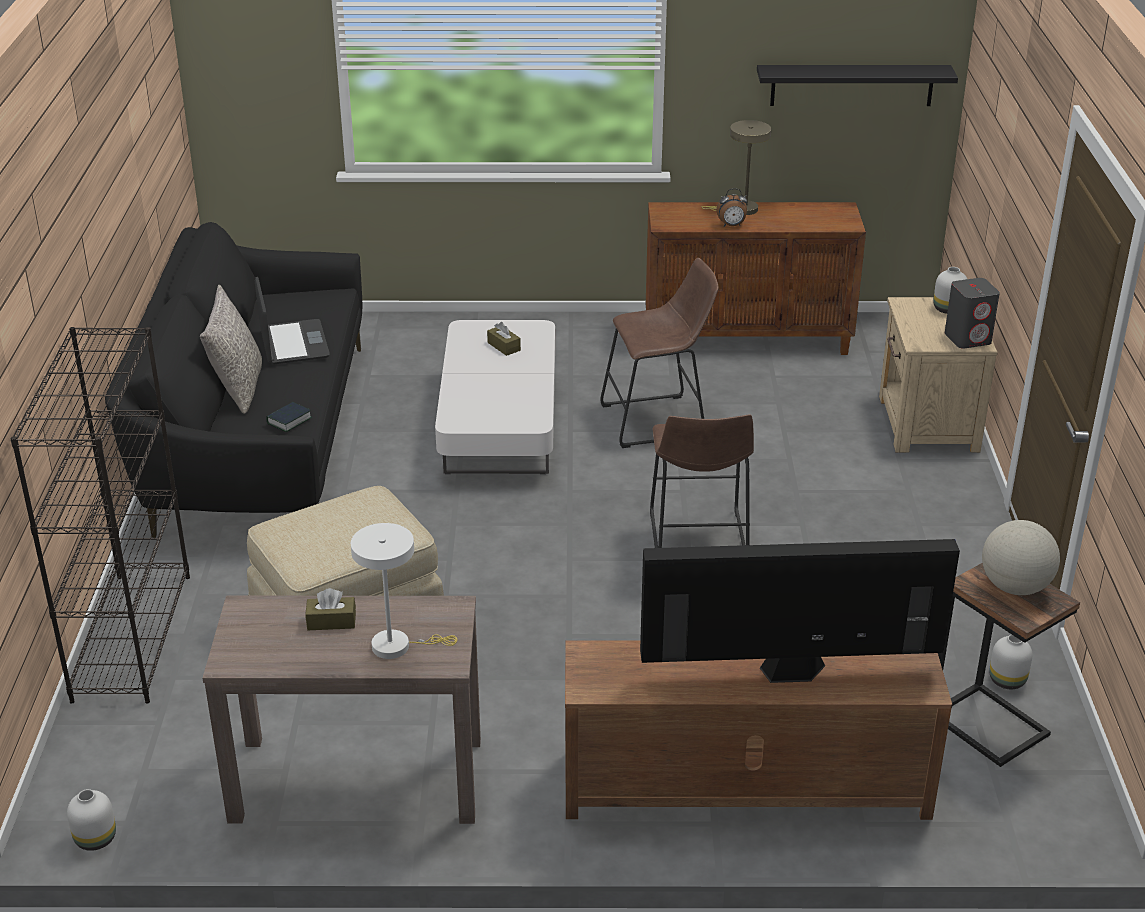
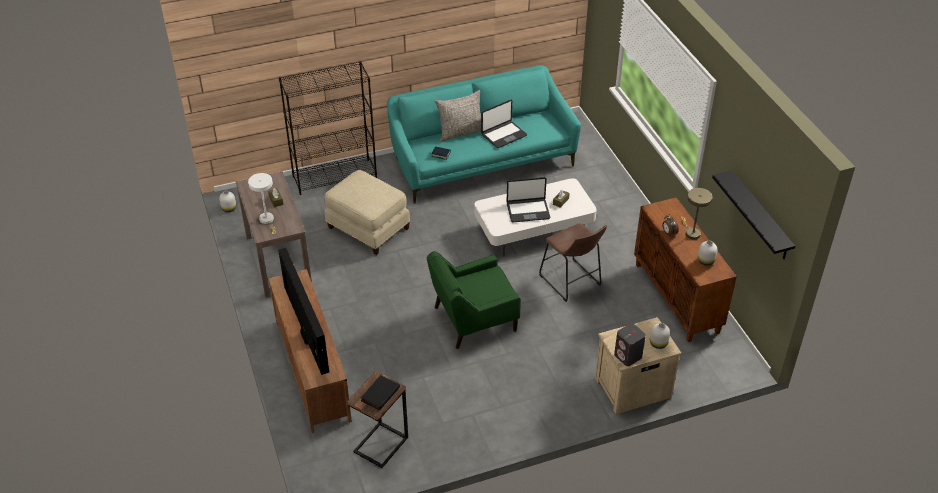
camera: 70 degrees right, 10 degrees up
(258, 438) = (481, 161): black sofa -> turquoise sofa
(505, 382) = (528, 211): none -> laptop
(698, 543) = (473, 319): brown stool -> green armchair
(1006, 681) = (415, 448): white vase -> white vase (705, 261)
(1014, 587) = (379, 393): globe -> black book

